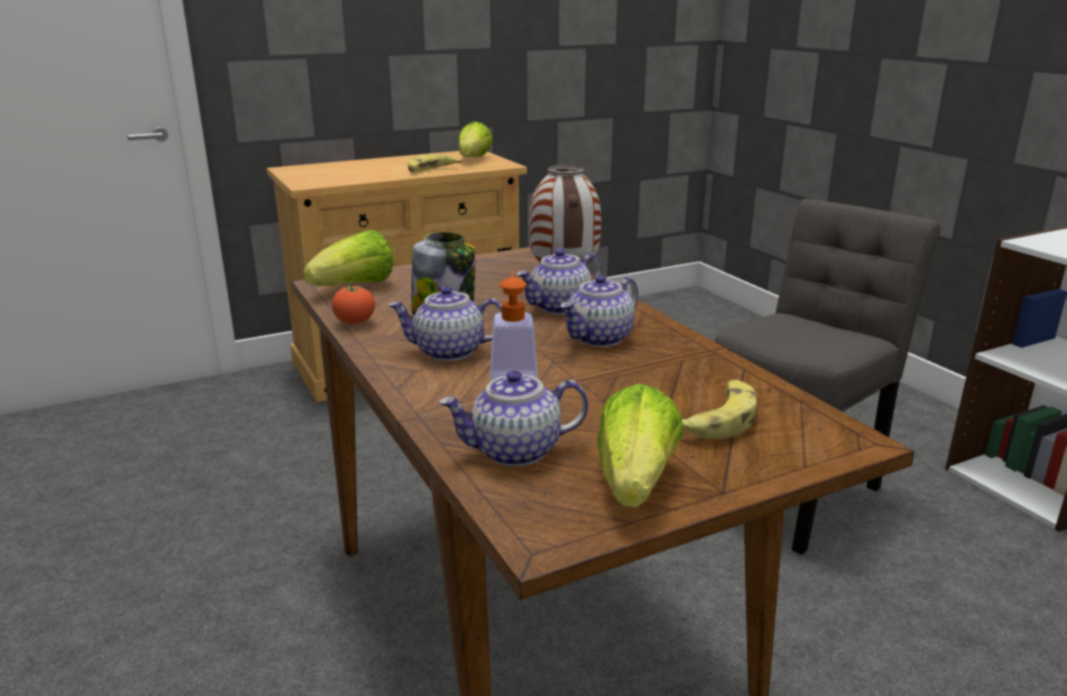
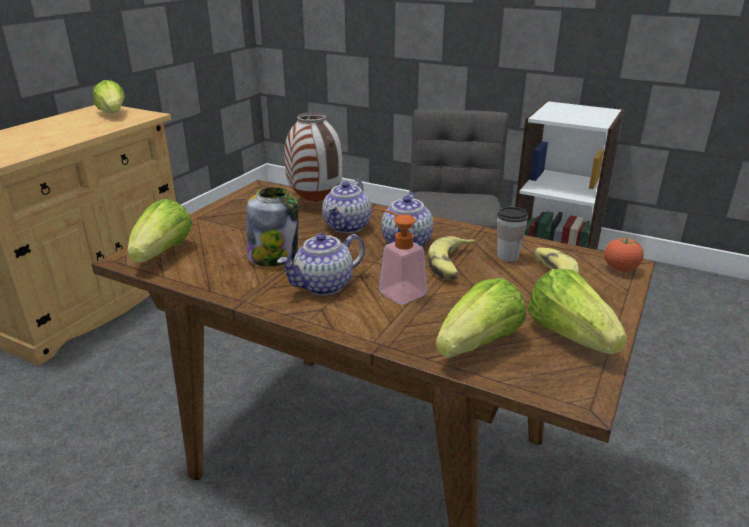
camera: 35 degrees left, 5 degrees up
(355, 323) = (212, 285): tomato -> tomato (620, 269)
(431, 170) = (91, 130): banana -> banana (451, 265)
(515, 452) = (479, 344): teapot -> lettuce
(699, 384) = (507, 256): none -> cup

